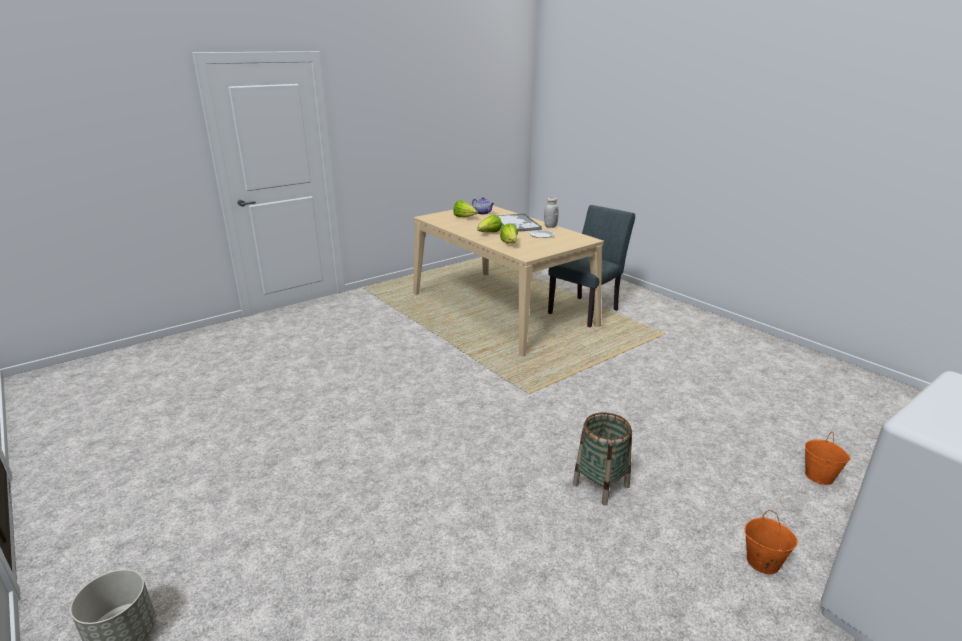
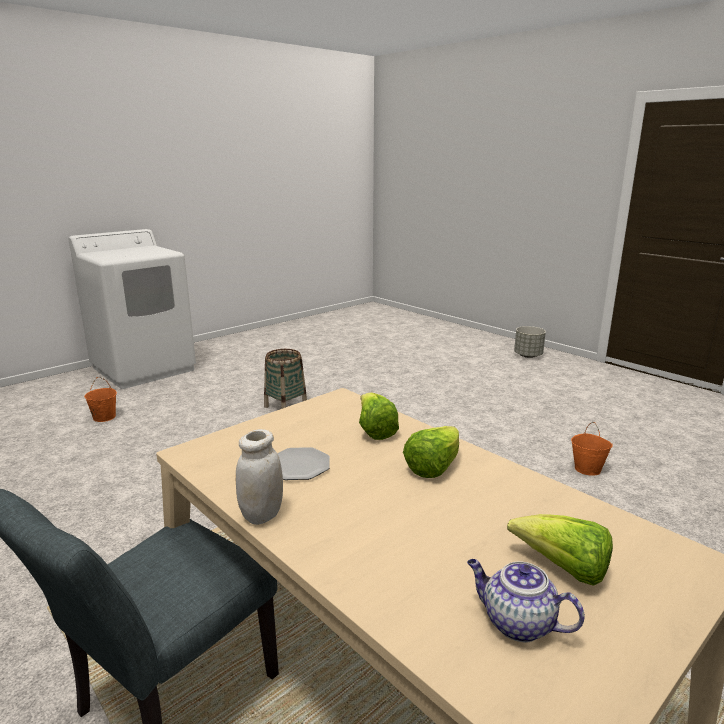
camera: 175 degrees right, 5 degrees down
(517, 224) = (365, 526): tray -> none
(762, 562) = (205, 382): orange bucket -> orange bucket (587, 469)

